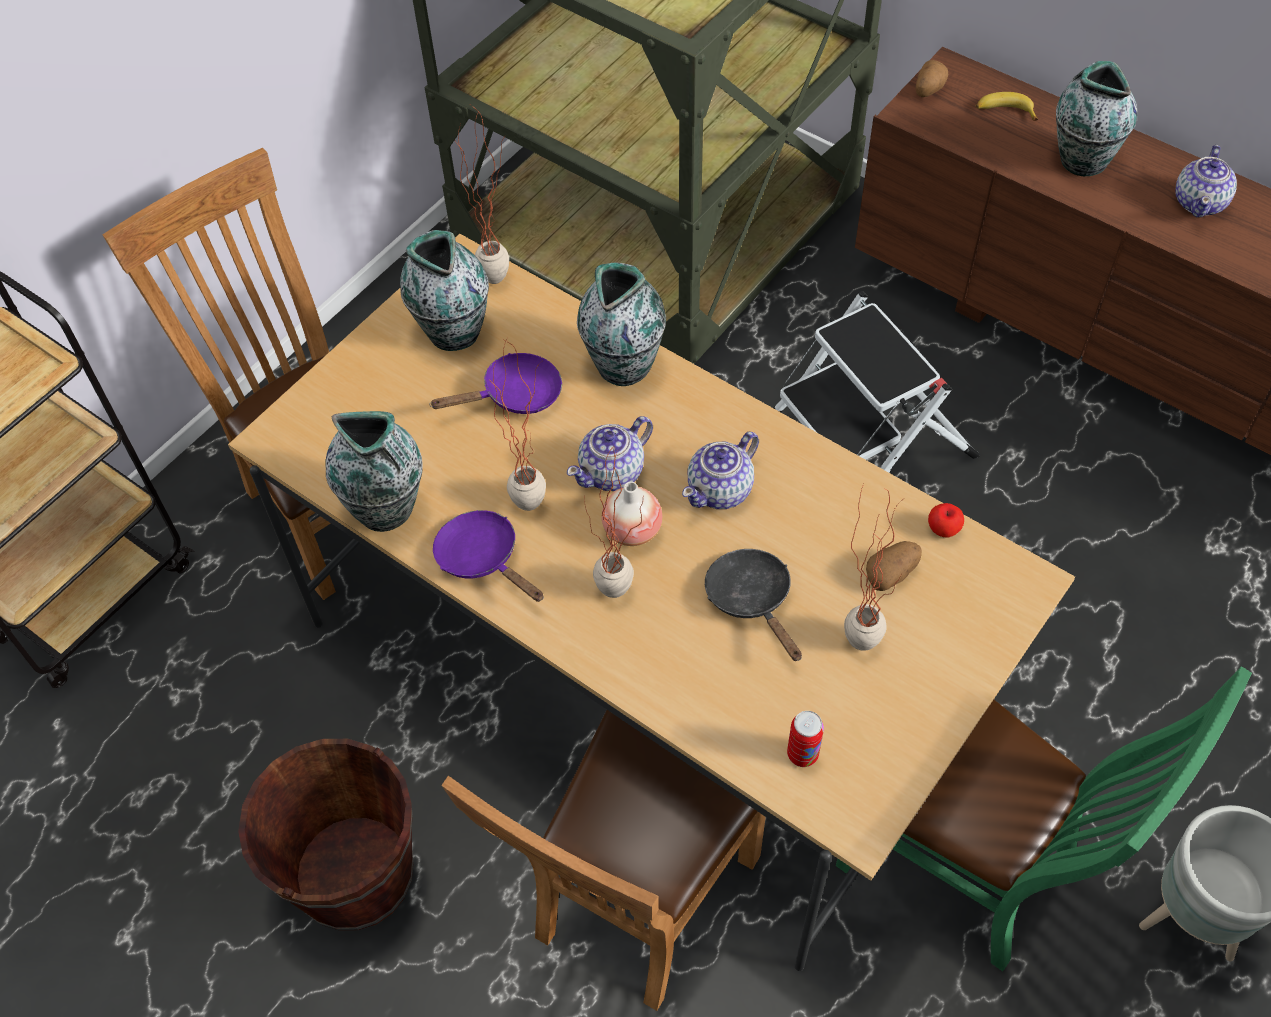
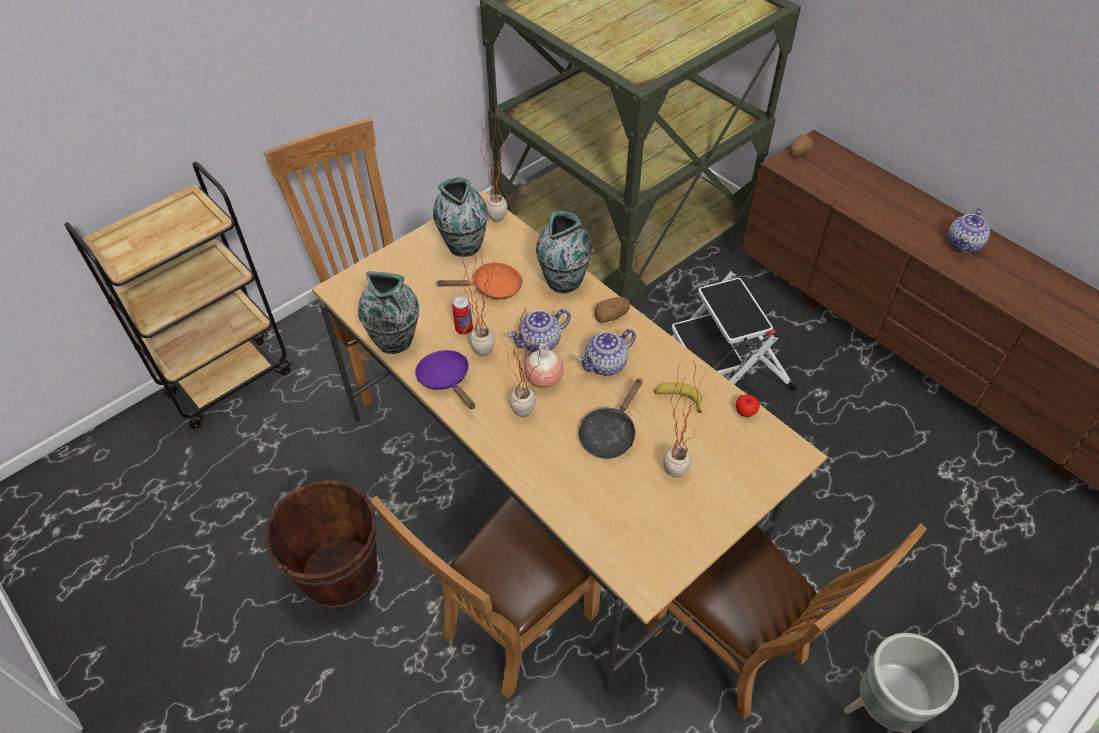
camera: 10 degrees right, 5 degrees down
(515, 395) = (492, 288): purple frying pan -> orange frying pan
(752, 599) = (609, 433): black frying pan -> black frying pan turned 135 degrees counterclockwise
(802, 754) = (619, 535): can -> can (464, 329)
(891, 573) = (705, 433): potato -> potato (611, 316)
(970, 868) = (735, 649): green chair -> brown chair
(1004, 111) = (845, 172): banana -> banana (678, 399)
(1081, 159) = (890, 207): vase -> none

